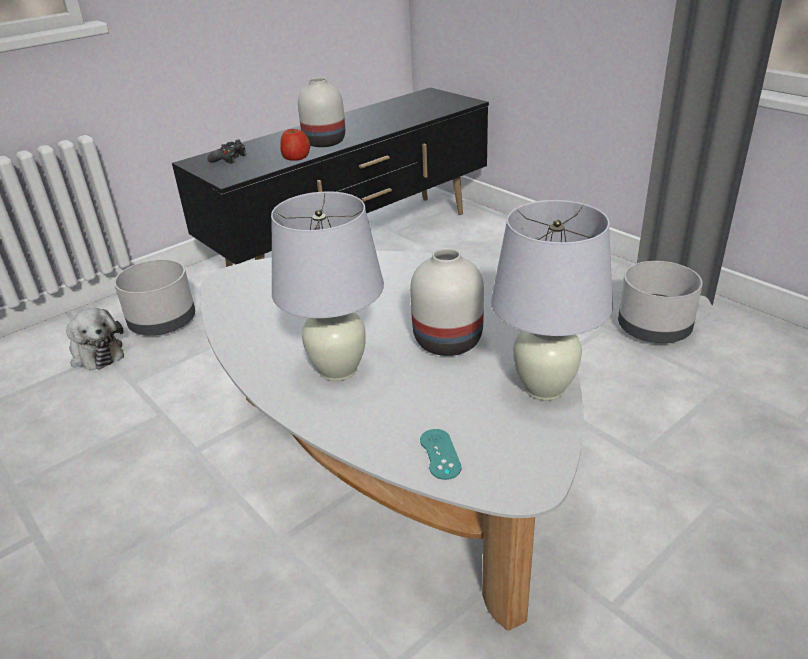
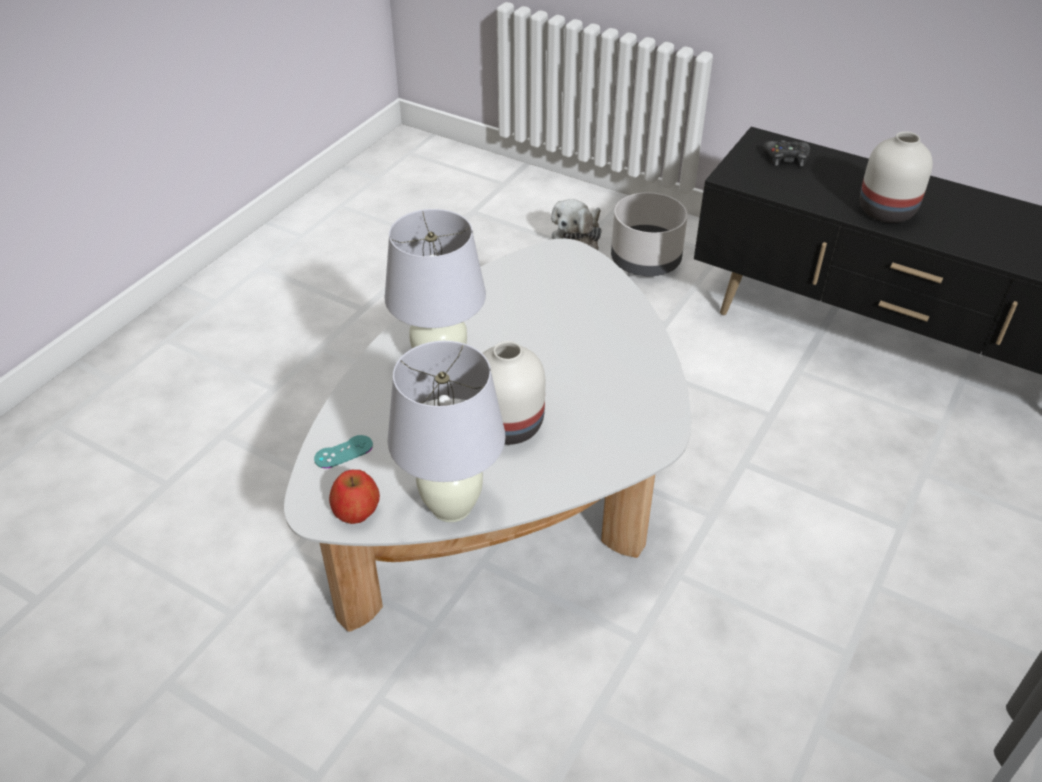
camera: 70 degrees right, 10 degrees up
(296, 157) = (823, 203): apple -> apple (356, 510)
(653, 329) = (882, 717): grey planter -> none

